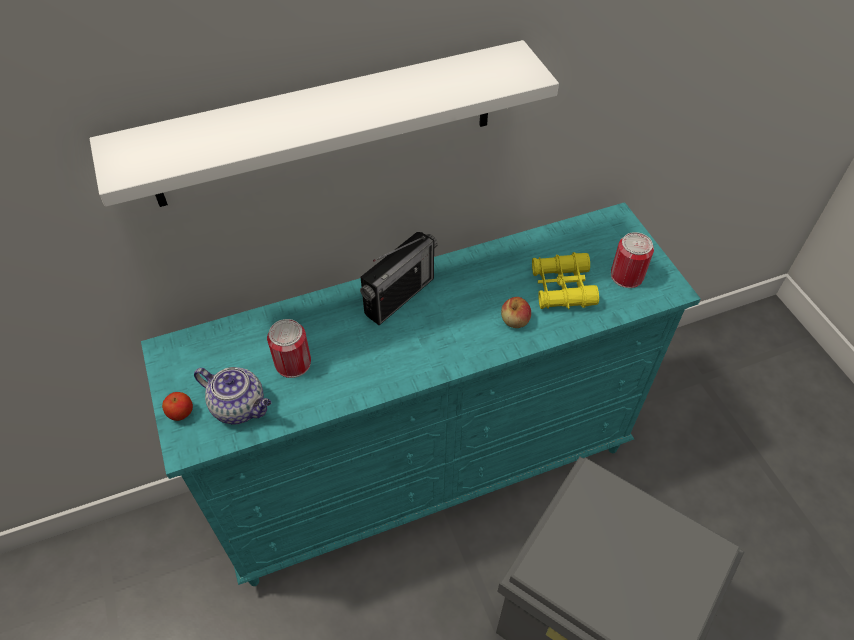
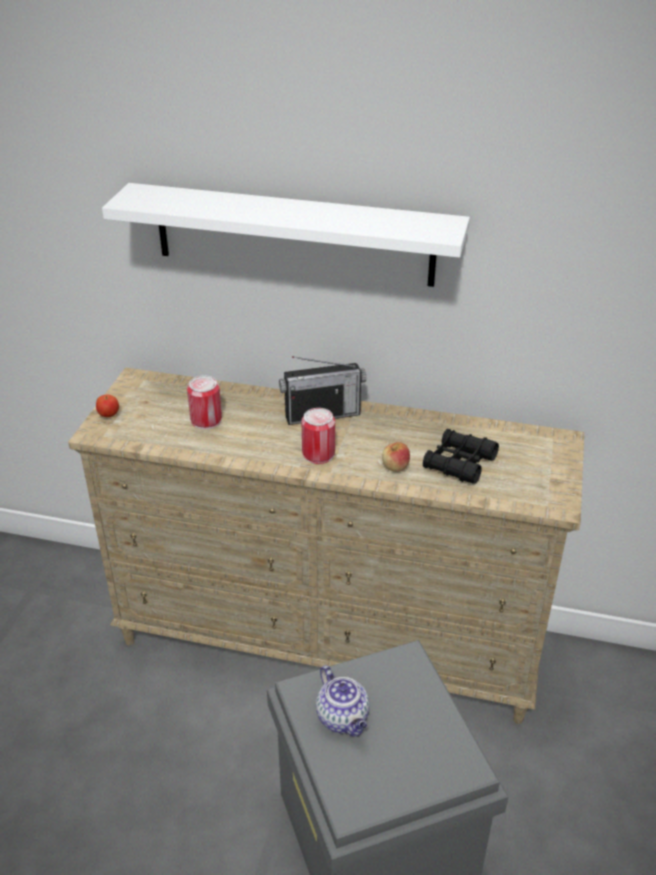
camera: 35 degrees right, 15 degrees down
(240, 407) = (147, 428): teapot -> teapot (343, 718)
(428, 471) = (329, 642): turquoise dresser -> beige dresser
(562, 288) = (459, 463): yellow binoculars -> black binoculars
(626, 276) = (527, 479): can -> can (318, 454)

